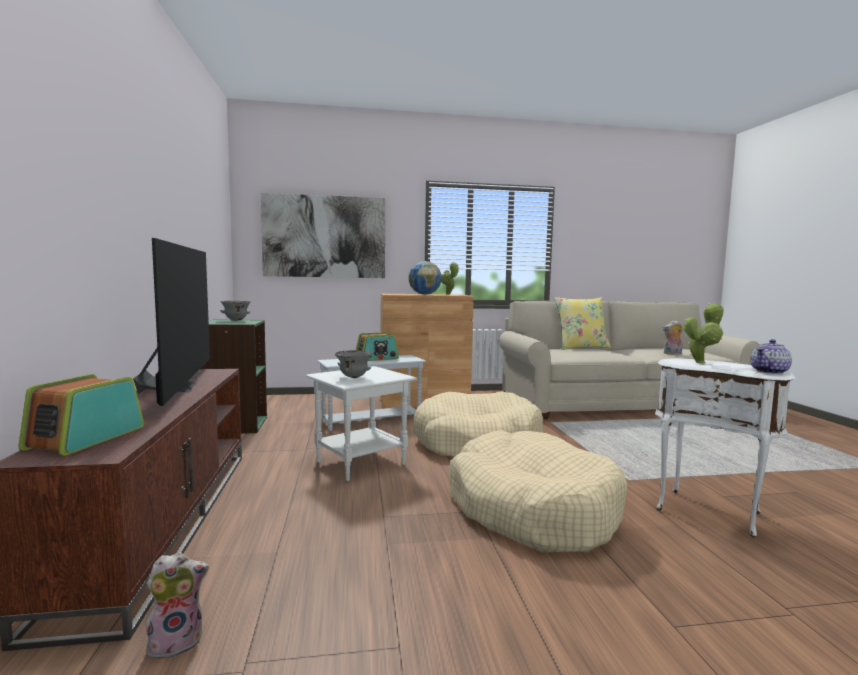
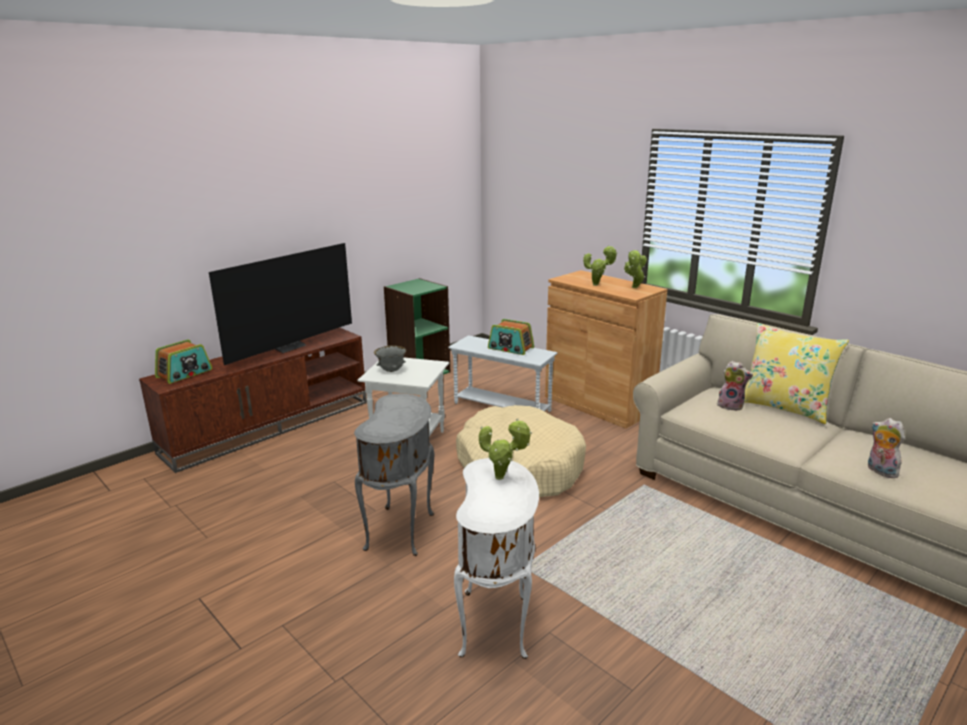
camera: 55 degrees right, 15 degrees up
(85, 438) = (184, 373): radio -> radio turned 150 degrees clockwise
(177, 641) = (179, 483): plush toy -> plush toy (731, 406)
(236, 320) = (424, 284): grey bowl -> none
(324, 237) = (548, 195): picture -> none
(424, 294) = (597, 285): globe -> potted plant
(531, 508) = (403, 532): beige dog bed -> grey side table
(770, 372) = (483, 515): teapot -> none

